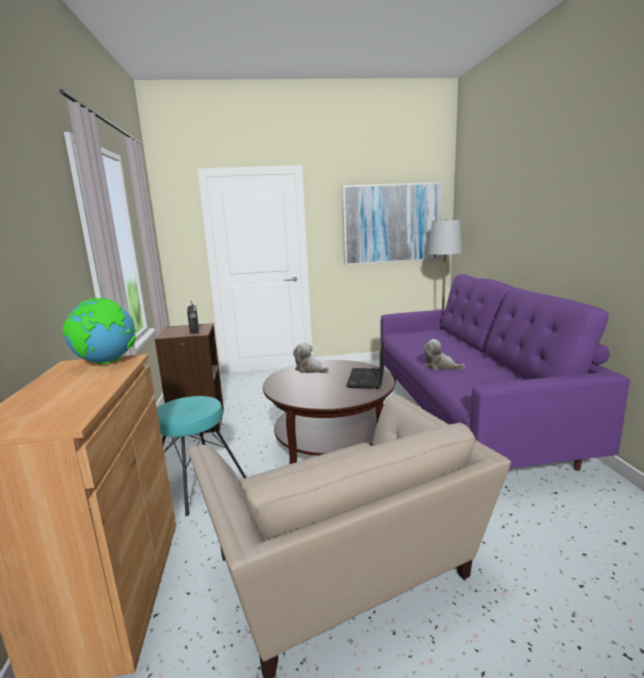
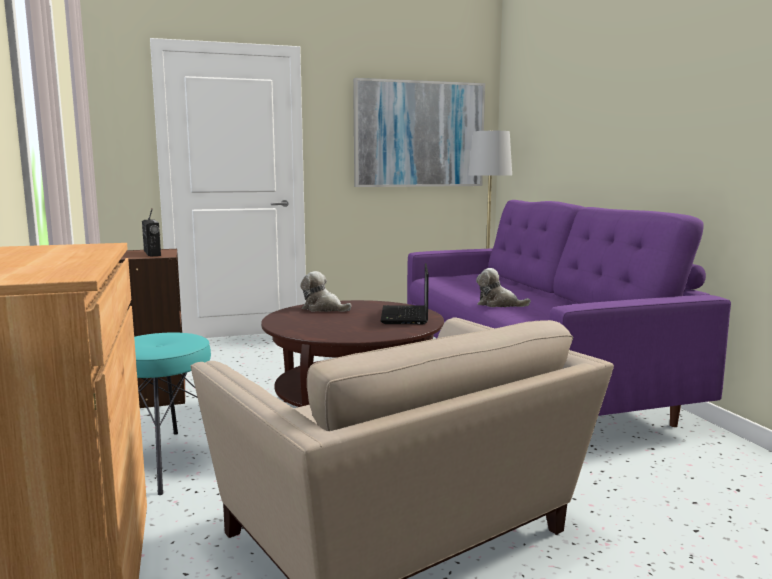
camera: 10 degrees left, 5 degrees down
(106, 362) = (72, 247): globe -> none

